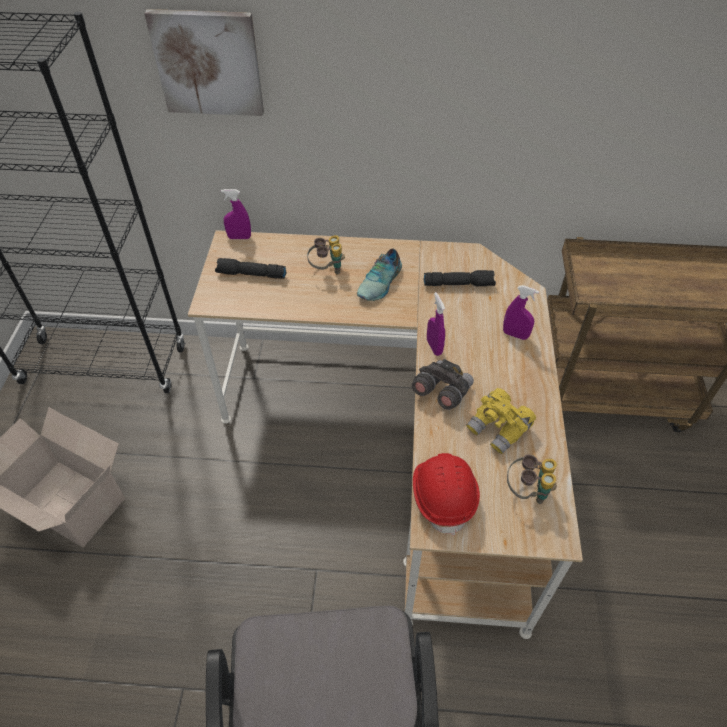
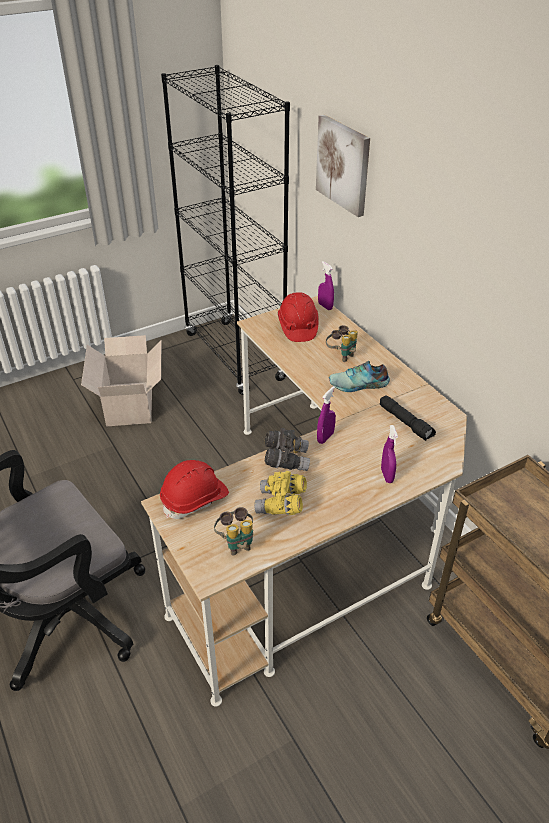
camera: 55 degrees right, 10 degrees down
(251, 275) = (297, 327): black flashlight -> red hard hat

